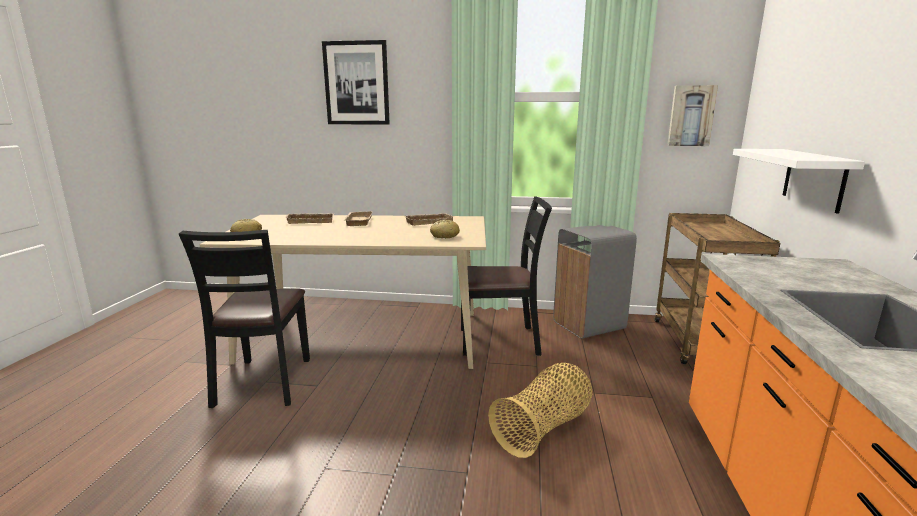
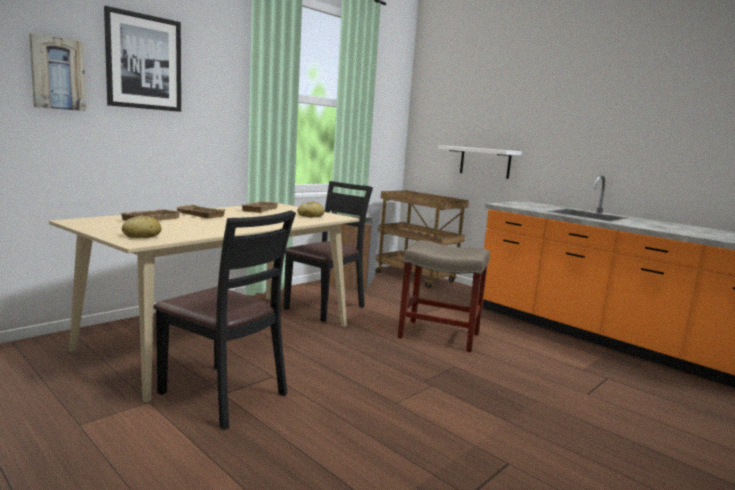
camera: 55 degrees left, 5 degrees down
(543, 428) = (440, 335): basket -> beige stool
(691, 116) = (385, 123): picture -> picture (57, 74)

